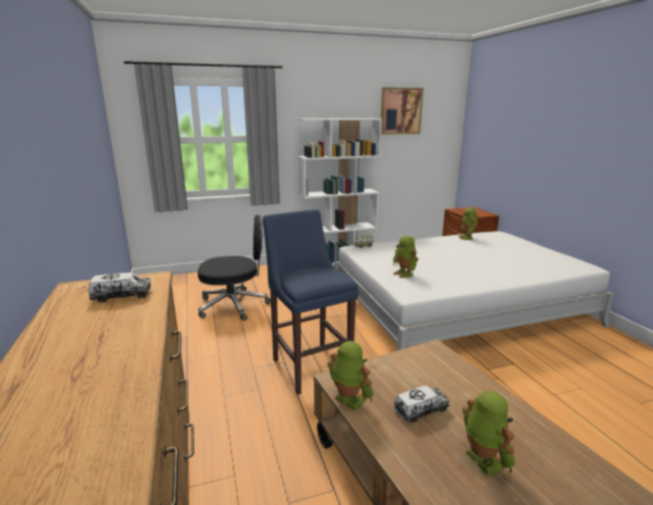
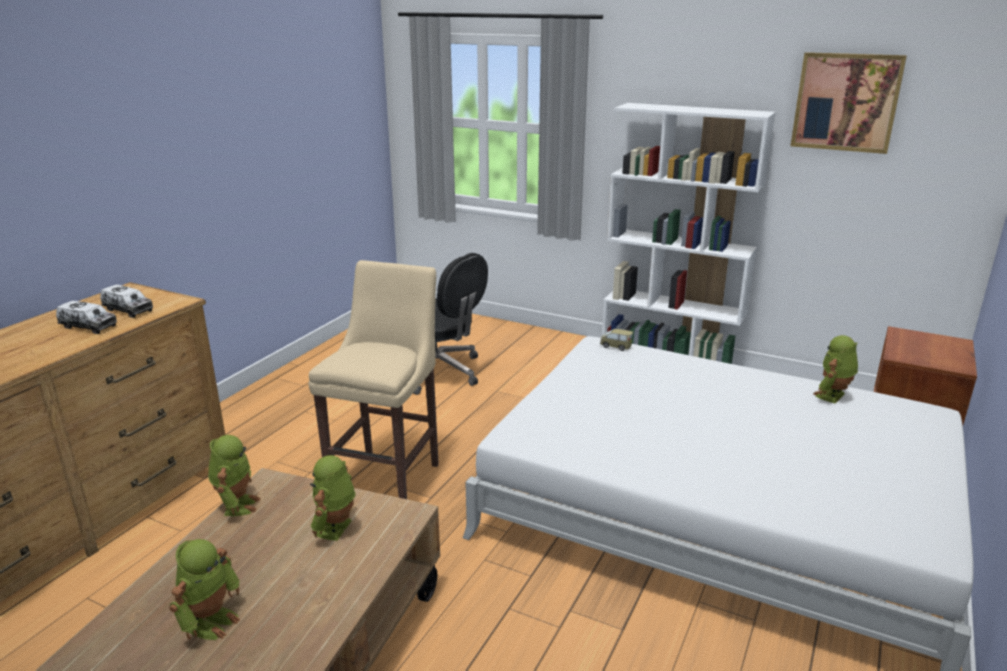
camera: 45 degrees right, 5 degrees up
(310, 365) = (388, 477): blue stool -> beige stool
(404, 274) = (571, 408): toy robot -> toy robot (336, 529)
(421, 410) = (264, 553): toy truck -> toy truck (88, 326)

